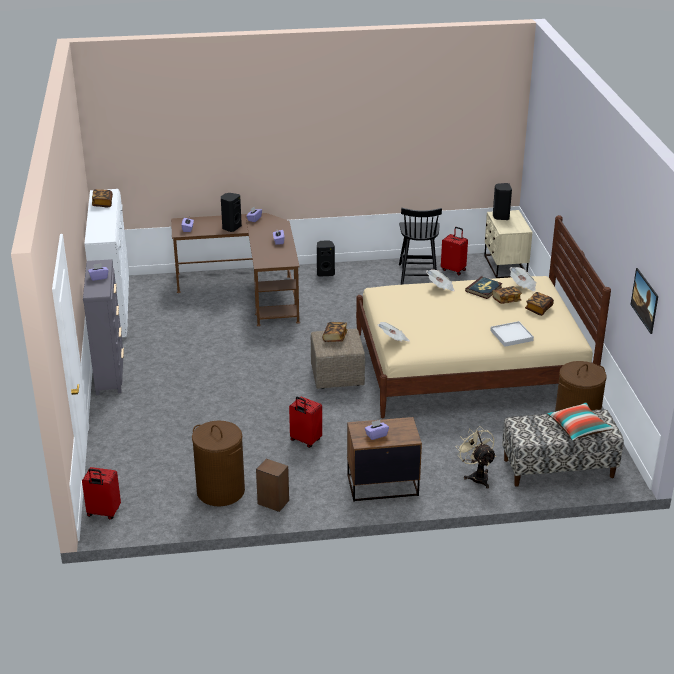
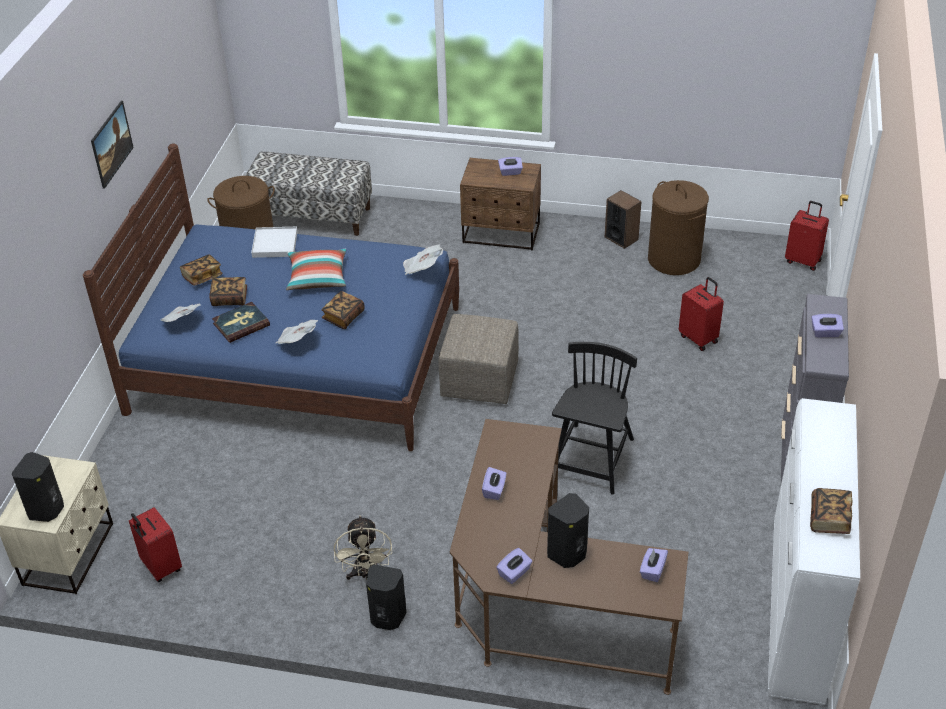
camera: 160 degrees left, 10 degrees up
(305, 440) = (561, 298): red suitcase -> red suitcase (699, 338)
(335, 337) = (479, 340): book -> book (343, 317)
(418, 275) = (231, 568): black chair -> black chair (592, 460)
(470, 366) = (298, 359): beige bed -> blue bed
(477, 476) = (399, 224): beige fan -> beige fan (366, 574)
(578, 428) = (292, 167): pillow -> pillow (317, 277)
(643, 309) = (191, 78): picture -> picture (114, 156)

